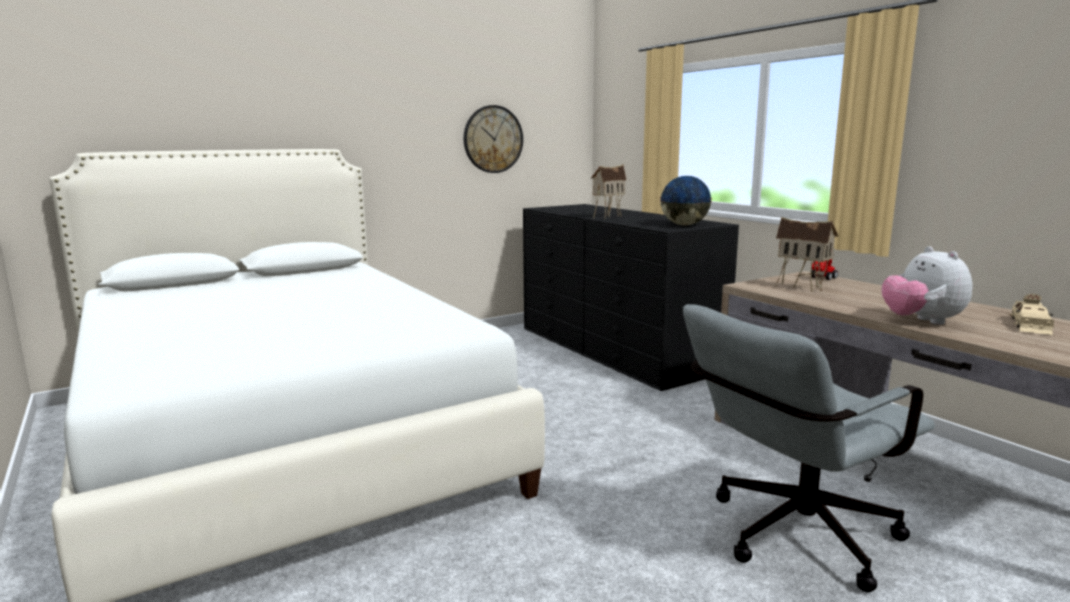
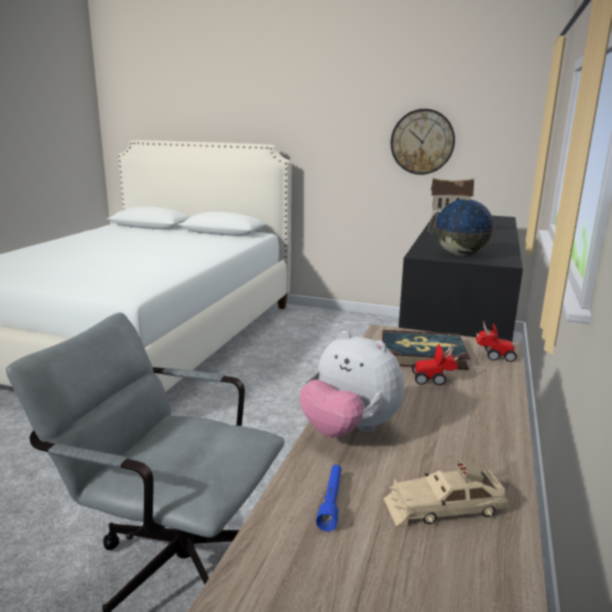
camera: 50 degrees right, 5 degrees up
(802, 287) = (422, 354): toy house -> book
(851, 294) = (434, 379): none -> toy car
(921, 321) = (349, 430): plush toy -> plush toy turned 90 degrees counterclockwise
(1020, 341) = (331, 502): none -> blue flashlight

